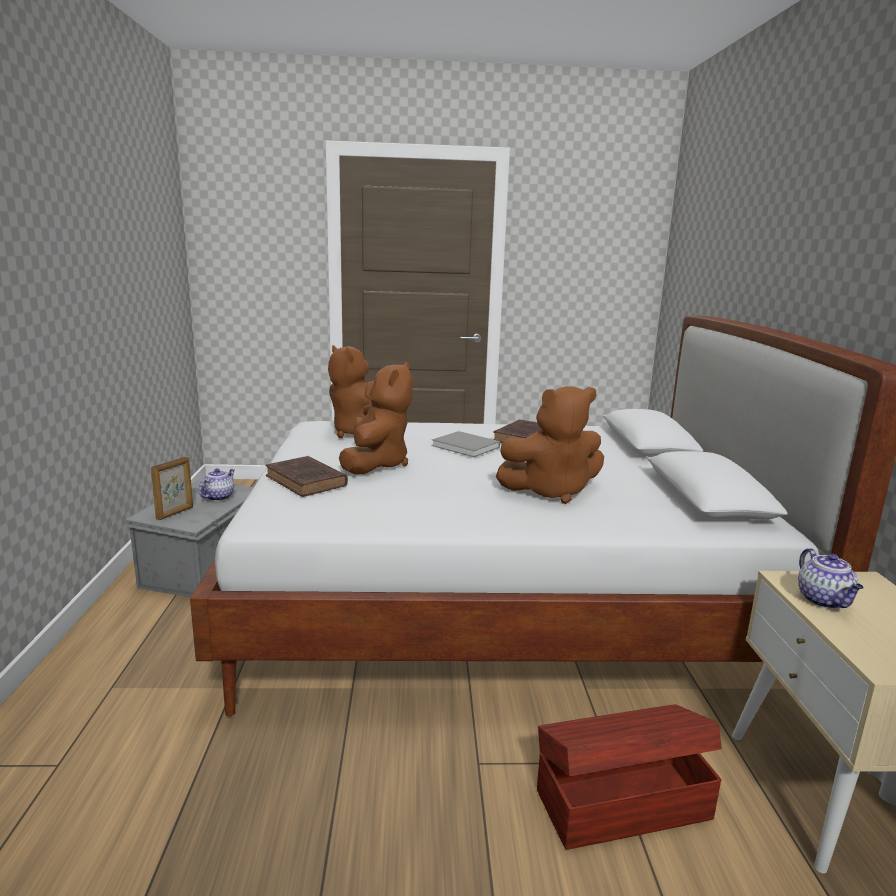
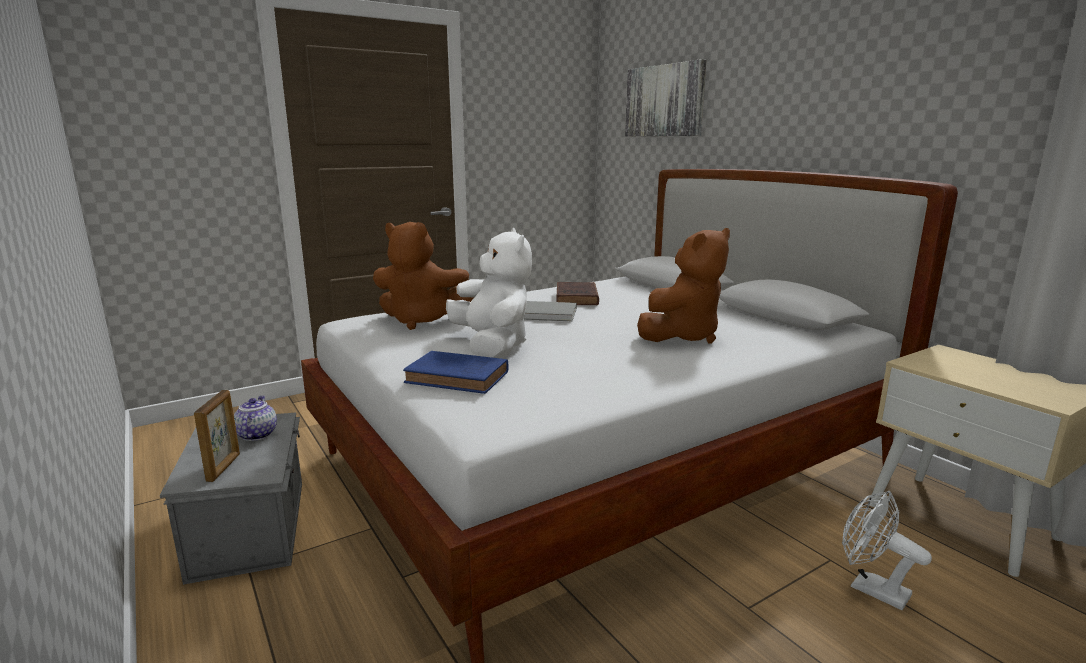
camera: 30 degrees left, 0 degrees up
(307, 481) = (459, 378): brown book -> blue book
(375, 464) = (492, 346): brown plush toy -> white plush toy
(620, 802) = (870, 588): brown storage box -> white fan
(711, 238) = (665, 101): none -> picture
(825, 601) = (953, 371): teapot -> none

